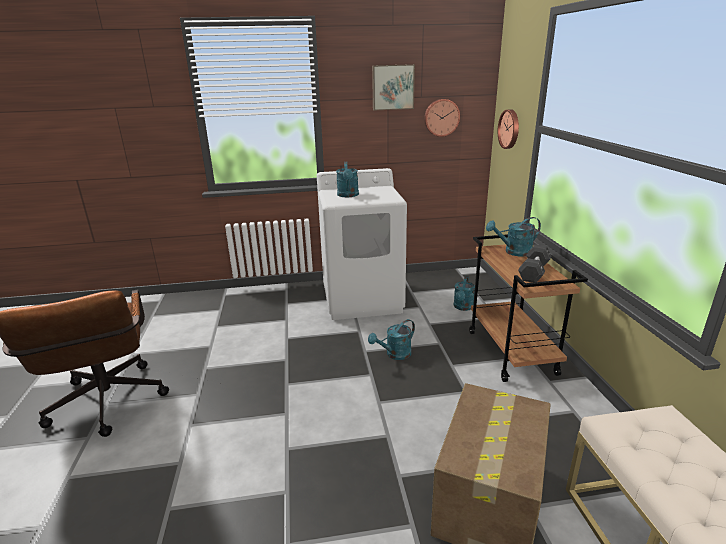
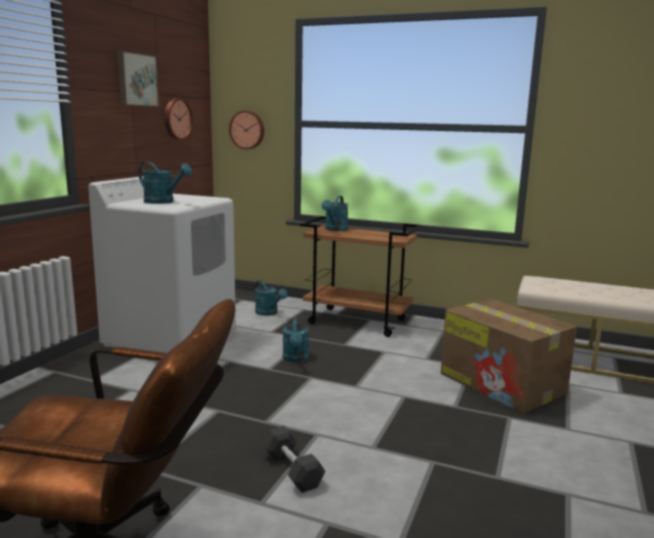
camera: 60 degrees left, 10 degrees down
(534, 272) = (377, 234): black dumbbell -> black dumbbell (292, 470)

